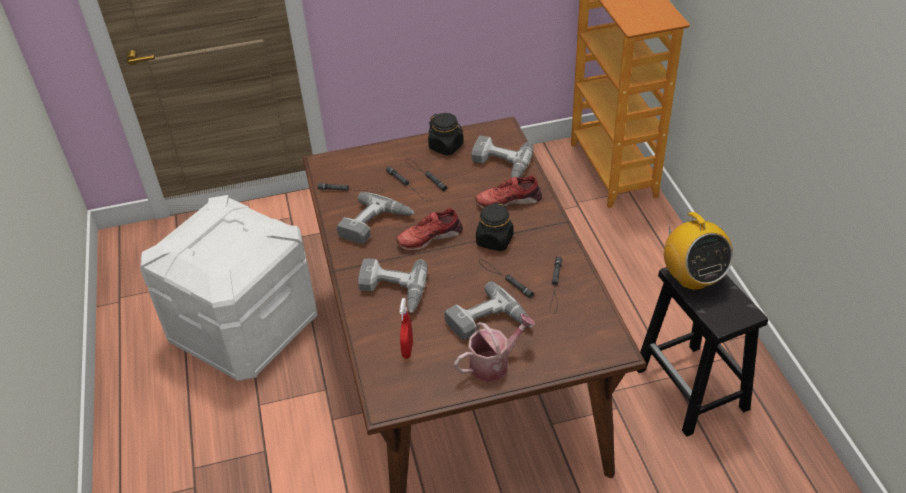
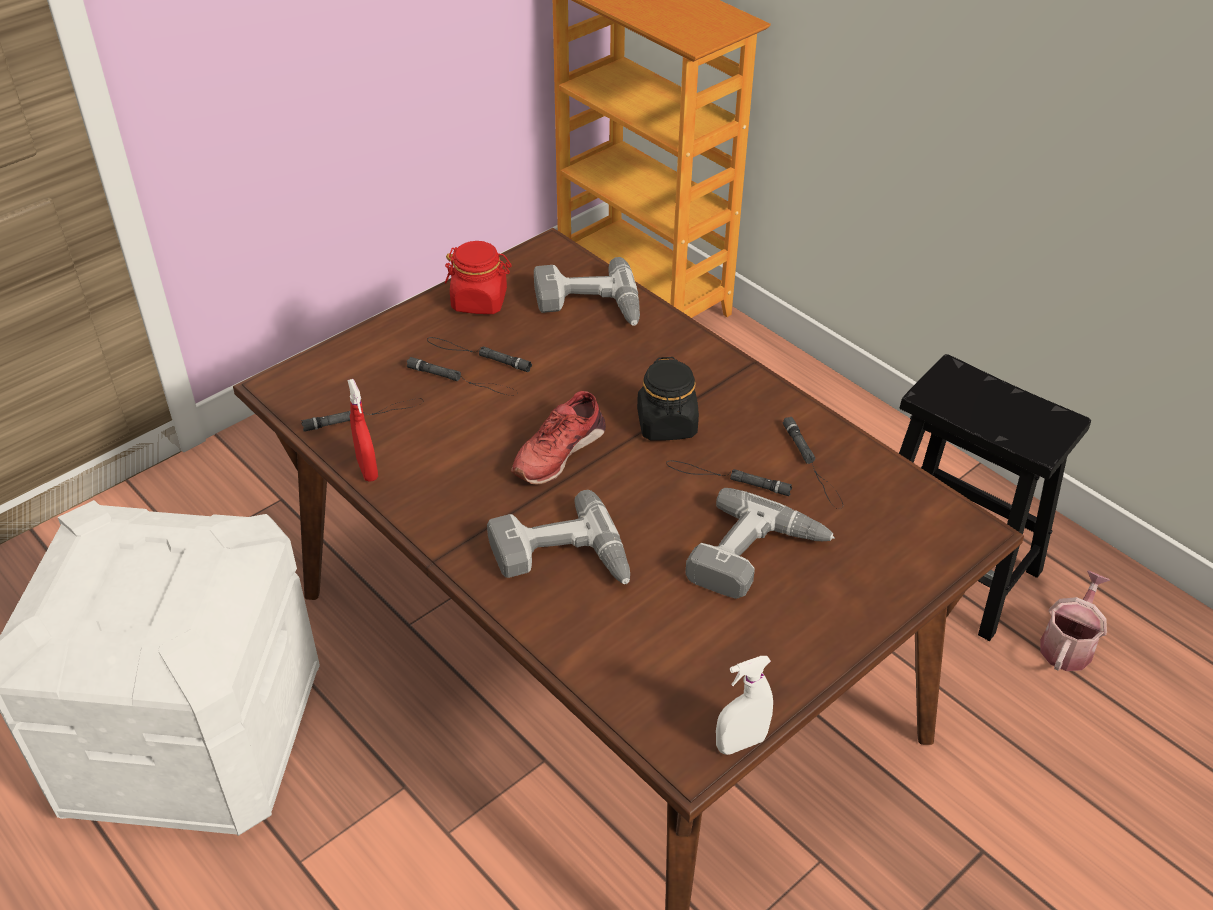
camera: 30 degrees left, 0 degrees up
(376, 225) = (452, 461): power drill -> none
(407, 349) = (658, 648): red spray bottle -> red spray bottle (367, 469)
(413, 408) = (741, 743): none -> white spray bottle
(446, 146) = (480, 301): black jar -> red jar
(494, 363) = (811, 618): watering can -> watering can (1068, 644)
(508, 200) = (641, 356): red shoe -> none
(692, 278) = (955, 396): radio -> none

